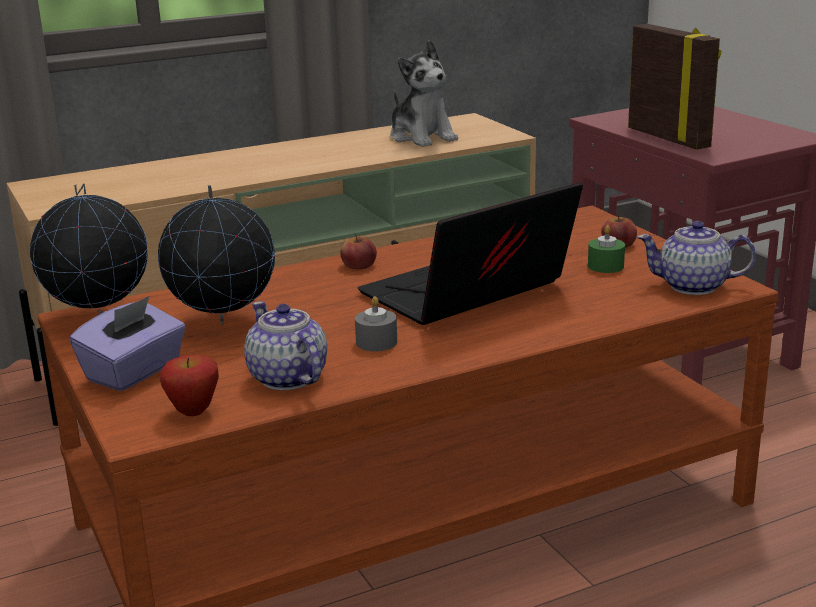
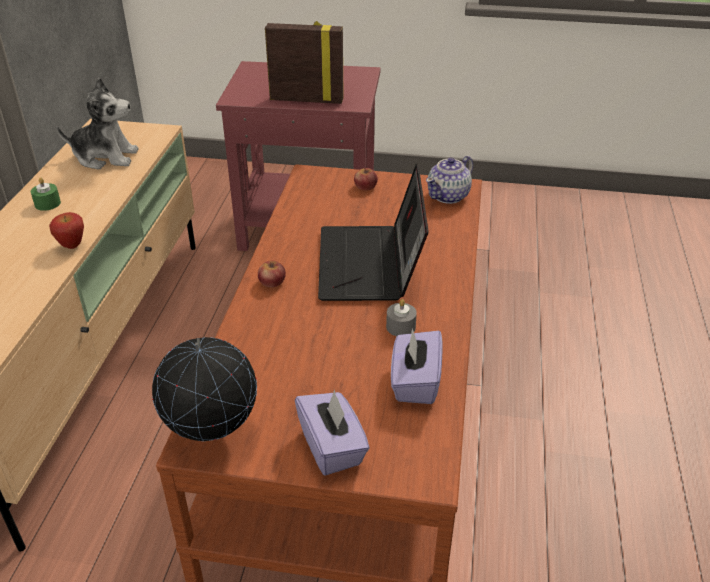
camera: 55 degrees left, 15 degrees up
(193, 412) = (423, 441): apple -> apple (72, 245)
(224, 323) = (297, 376): globe -> none
(287, 378) = (415, 382): teapot -> purple tissue box
(605, 266) = (390, 205): green candle -> green candle (47, 203)

